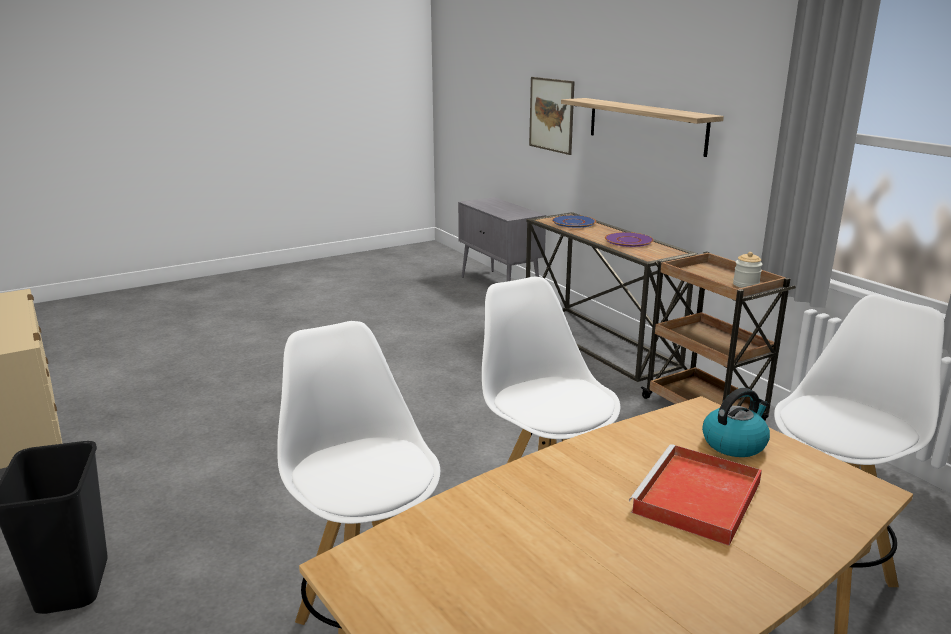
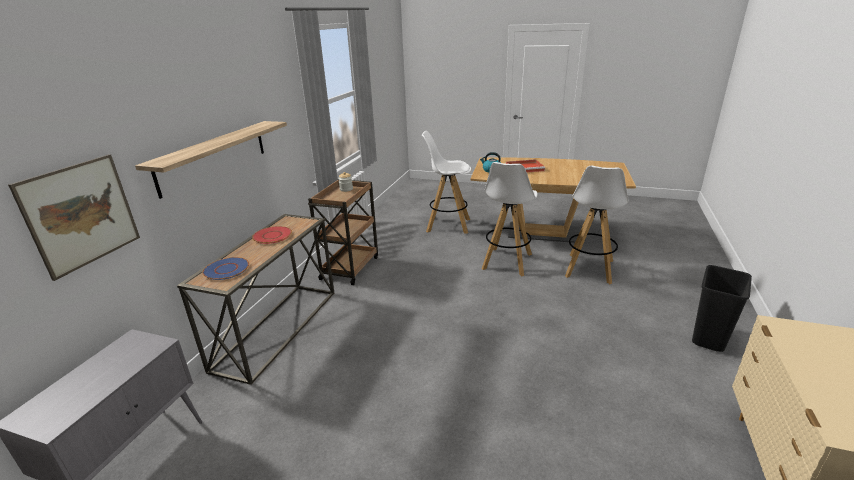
camera: 130 degrees left, 5 degrees up
(629, 240) = (272, 235): purple plate -> red plate

